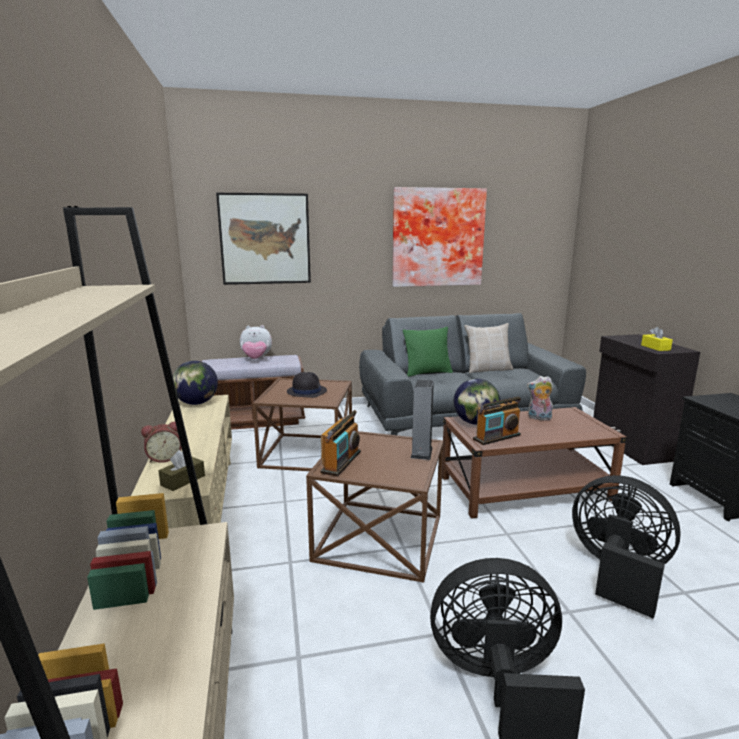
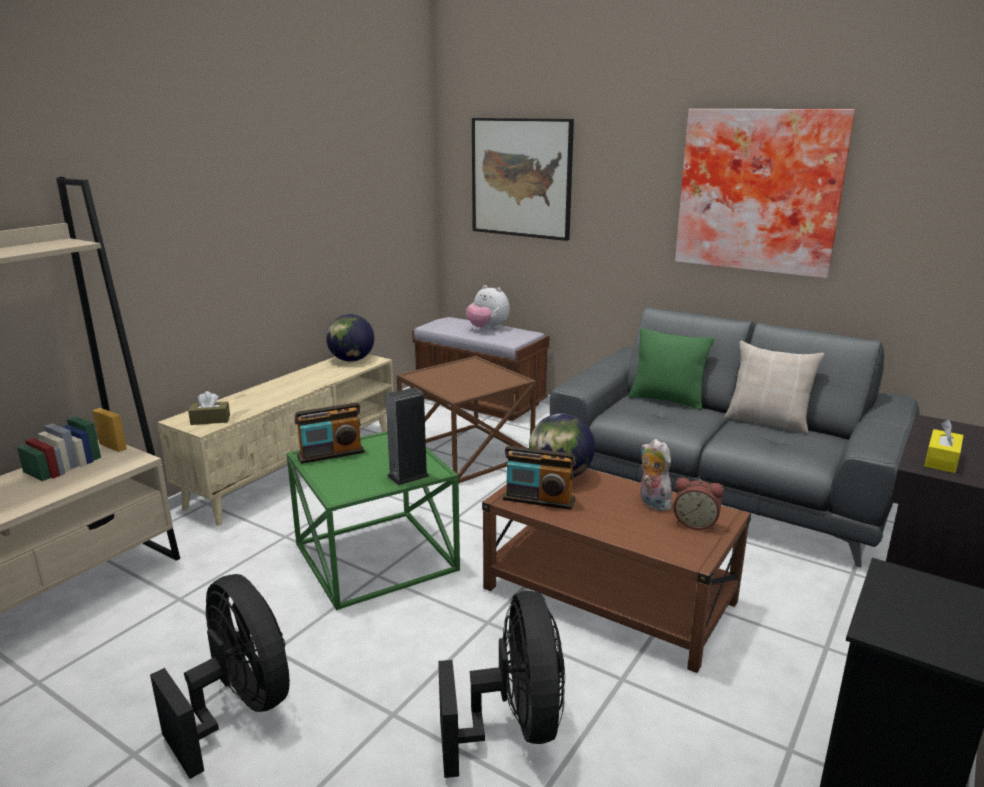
camera: 45 degrees right, 5 degrees up
(164, 458) = (237, 399): alarm clock -> alarm clock (695, 523)
(306, 391) = (466, 378): black hat -> none
(378, 537) = (376, 556): brown side table -> green side table

